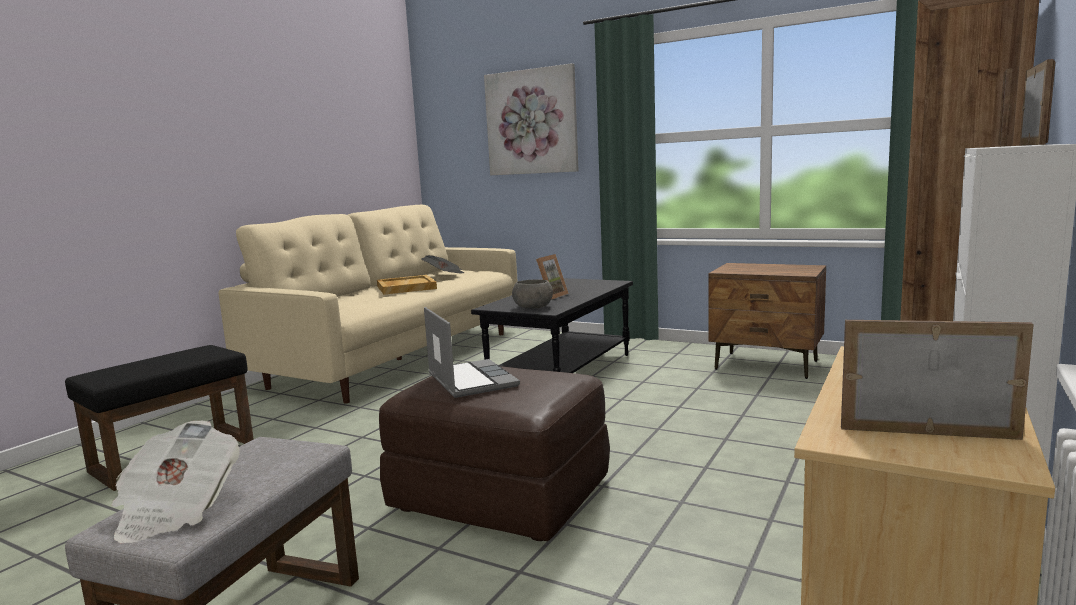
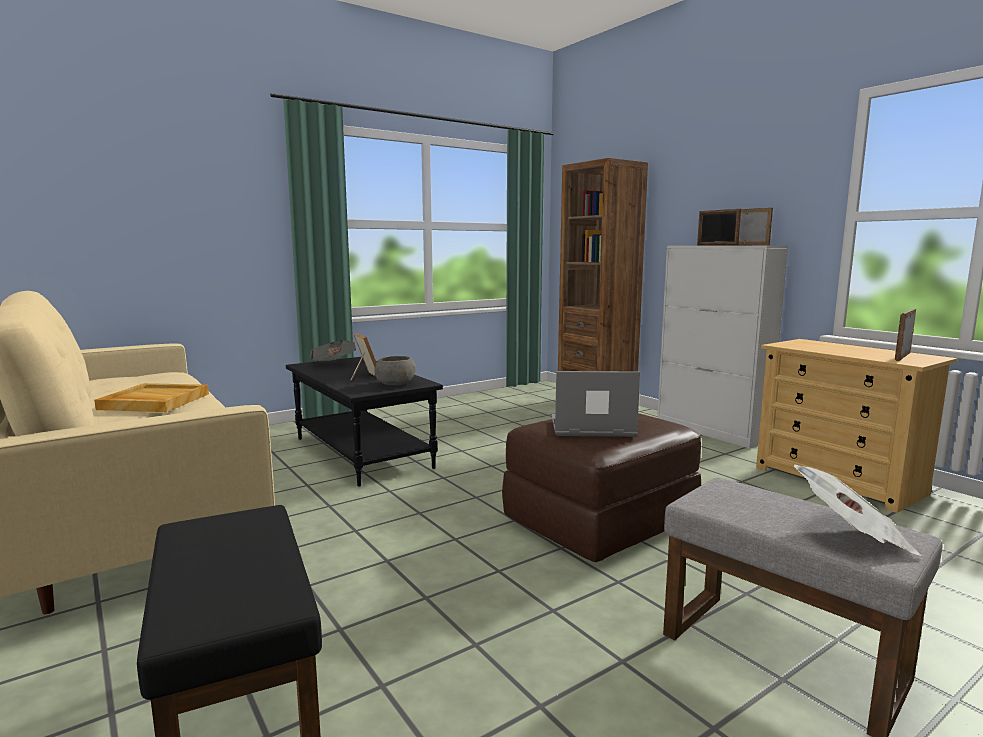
camera: 65 degrees left, 0 degrees up
(445, 276) = (131, 385): newspaper -> newspaper (333, 364)
(531, 122) = (190, 191): picture -> none
(766, 365) = (465, 406): brown nightstand -> none

